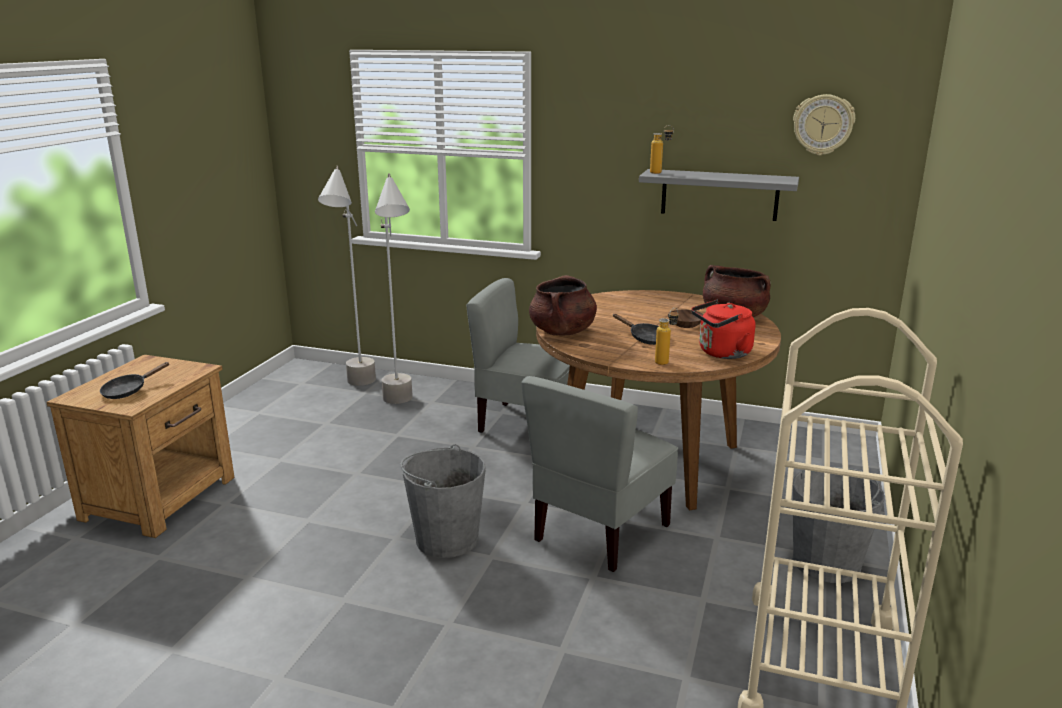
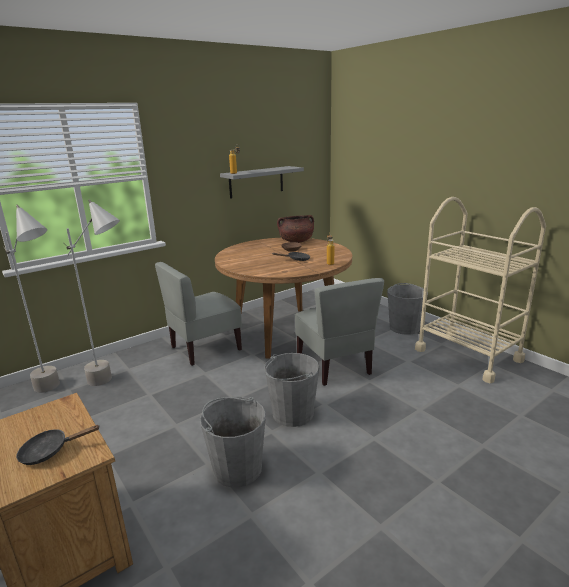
camera: 55 degrees left, 0 degrees up
(128, 391) = (49, 451): black frying pan -> black frying pan turned 90 degrees clockwise
(313, 540) = (237, 468): none -> grey bucket
(562, 332) = (259, 271): brown cooking pot -> none
(721, 353) = (335, 253): red kettle -> none
(823, 125) = (294, 137): wall clock -> none

